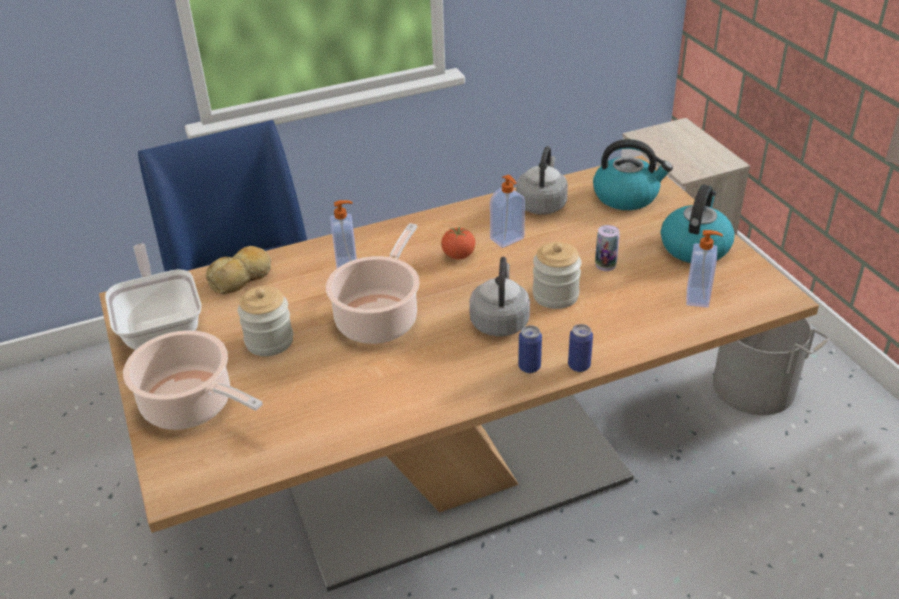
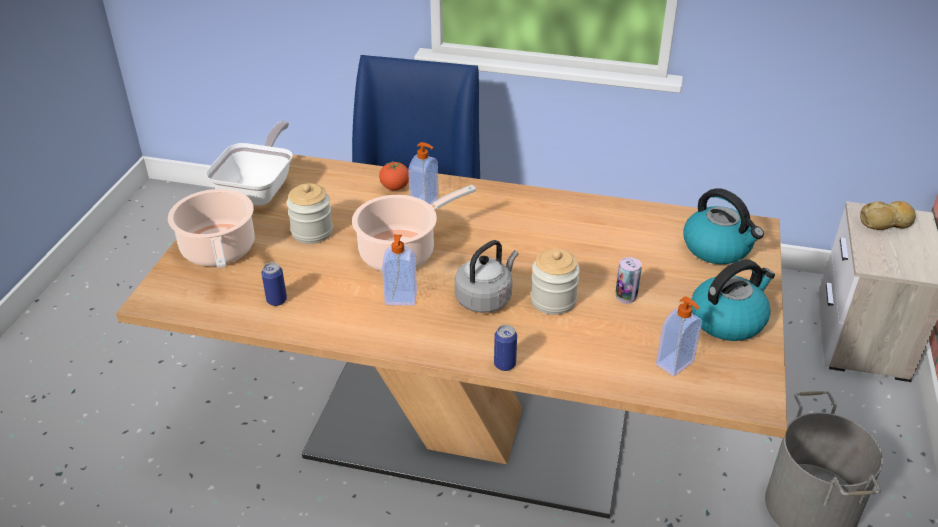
camera: 35 degrees right, 0 degrees up
(242, 277) = (345, 178): bread -> bread (886, 222)
(458, 256) = (514, 233): tomato -> tomato (395, 187)
(507, 239) = (568, 238): soap dispenser -> soap dispenser (400, 299)
(529, 367) = (465, 344): can -> can (276, 300)
(542, 204) = (632, 222): grey kettle -> none

